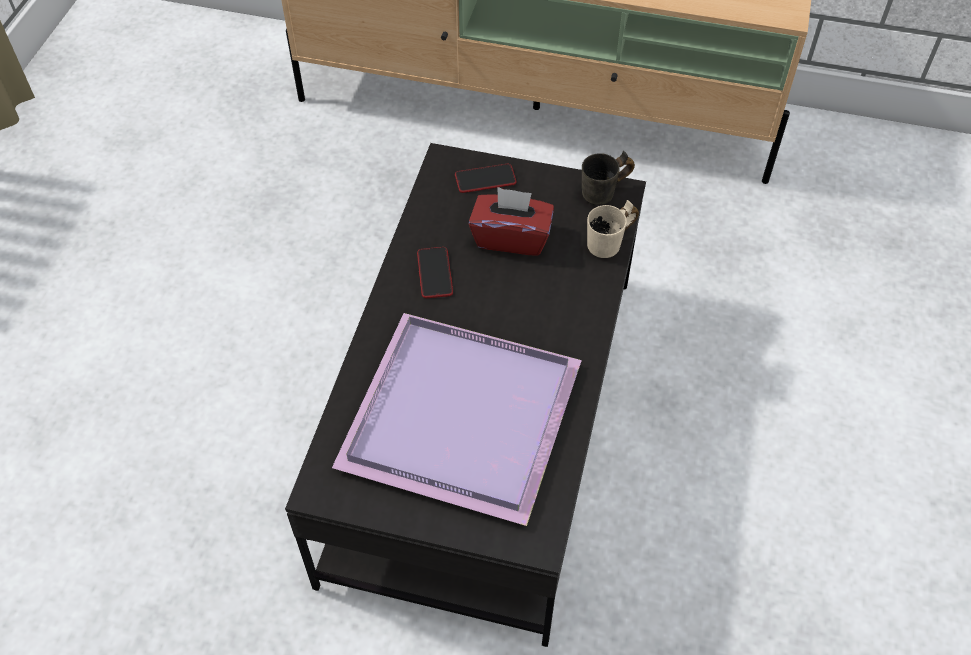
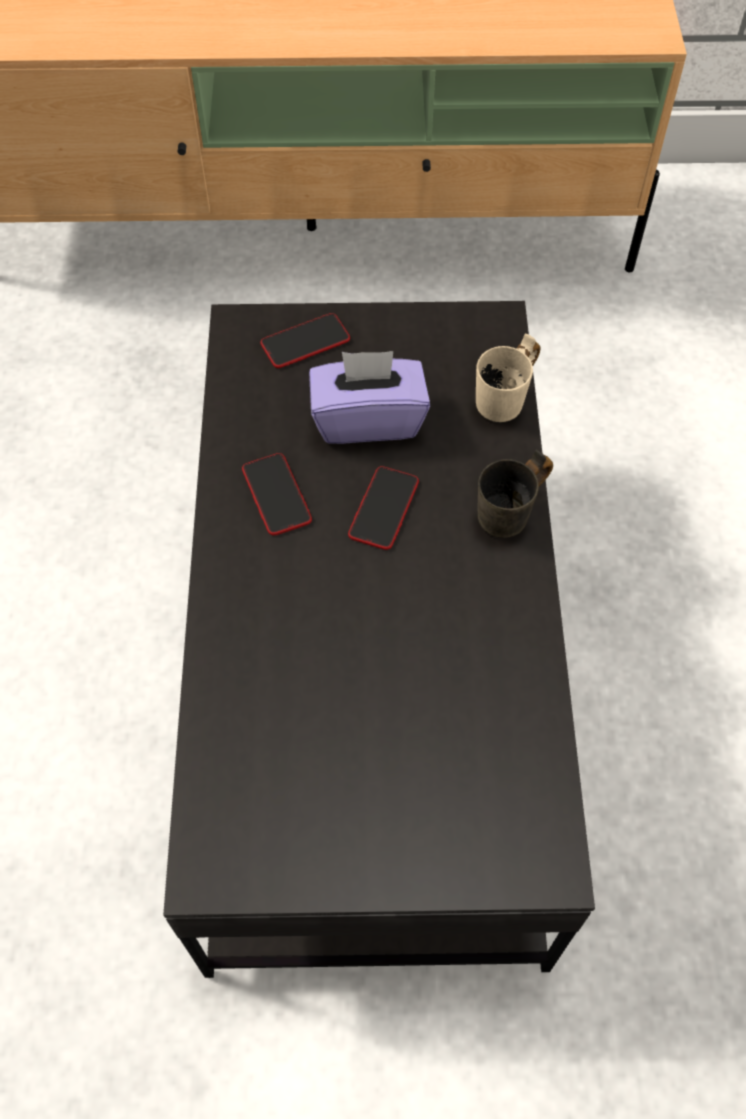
camera: 15 degrees left, 5 degrees up
(463, 421) = (386, 709): purple tray -> none
(503, 297) = (384, 508): none -> phone
(511, 237) = (368, 419): red tissue box -> purple tissue box
(606, 195) = (478, 331): grey mug -> grey mug (515, 516)

